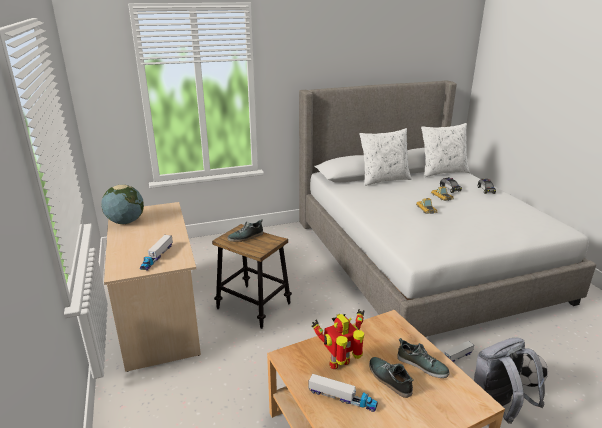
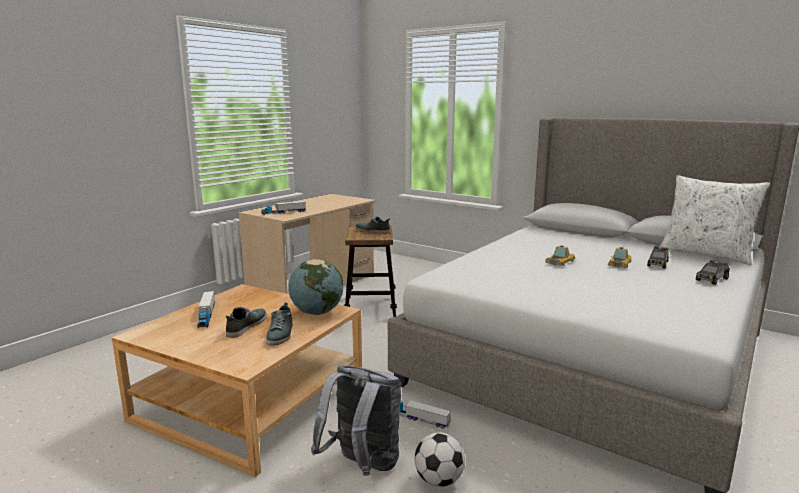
camera: 55 degrees right, 10 degrees down
(125, 222) = (321, 198): globe -> globe (317, 312)
(341, 364) = (250, 307): toy robot -> none
(384, 180) = (598, 238): white pillow -> none

